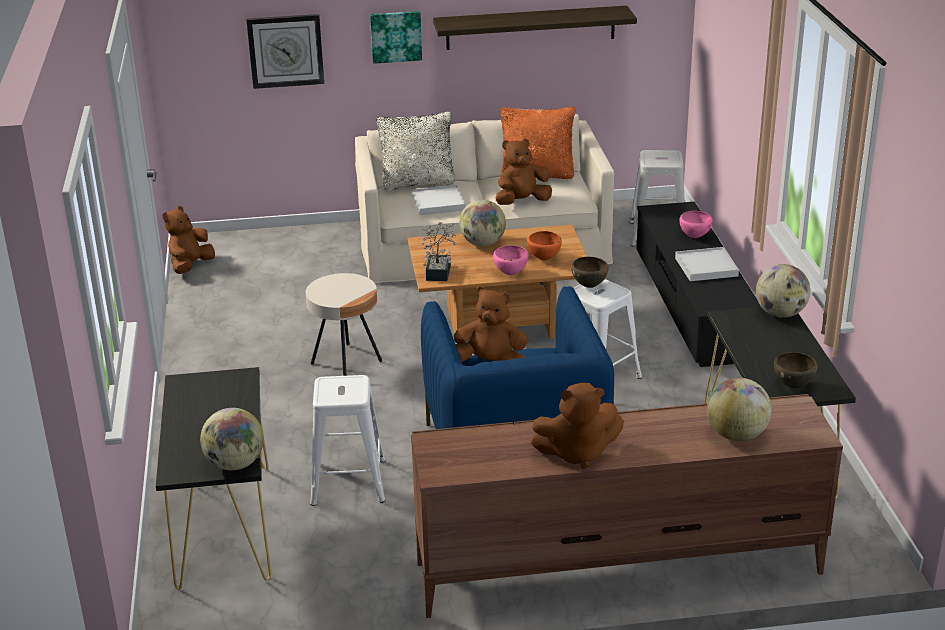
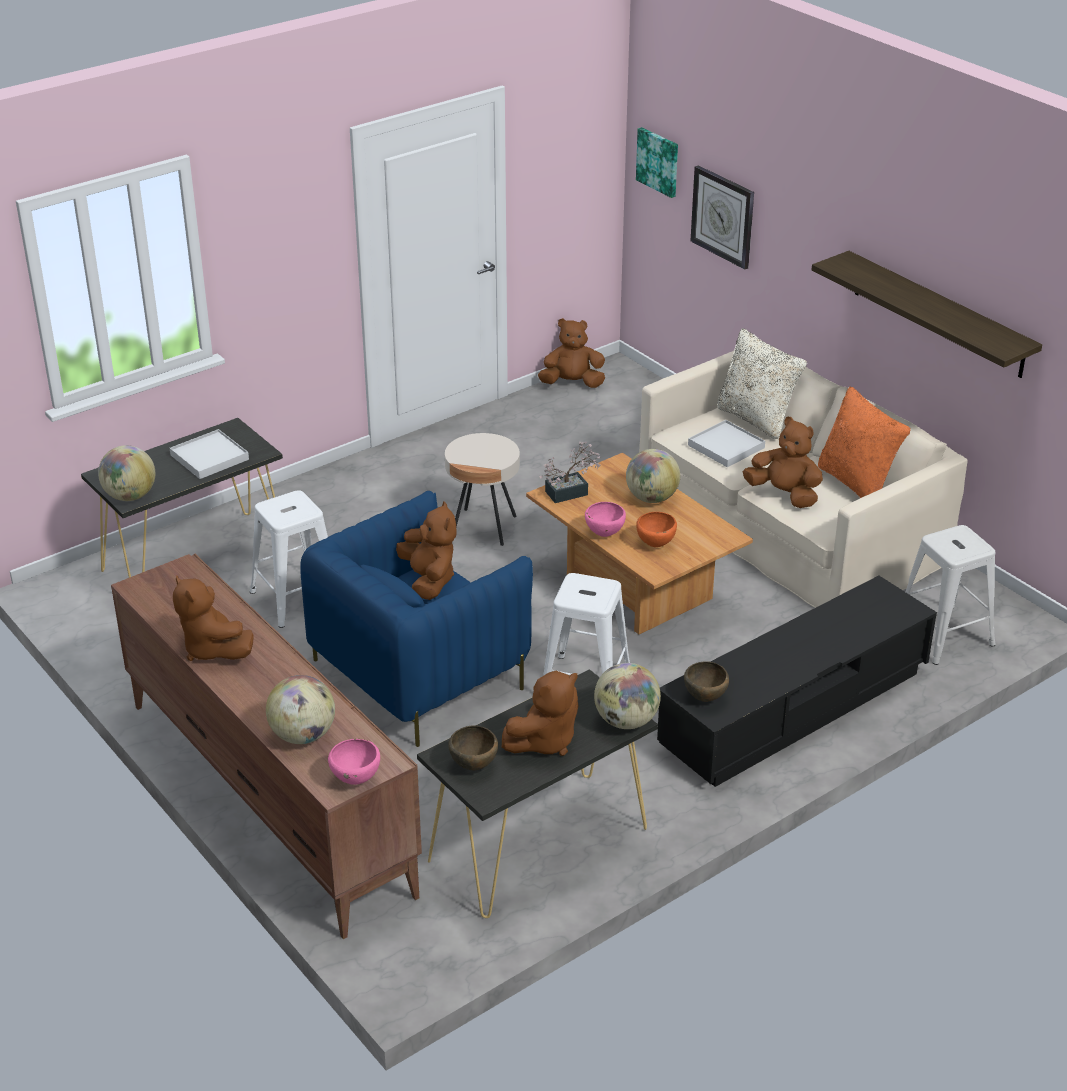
camera: 60 degrees right, 5 degrees up
(396, 36) = (813, 253): picture -> picture (658, 161)
(589, 286) = (592, 583): brown bowl -> brown bowl (705, 698)
(694, 237) = (843, 636): pink bowl -> pink bowl (356, 779)
(706, 267) = (777, 664): white tray -> white tray (209, 457)
(782, 350) = (544, 741): none -> brown plush toy

